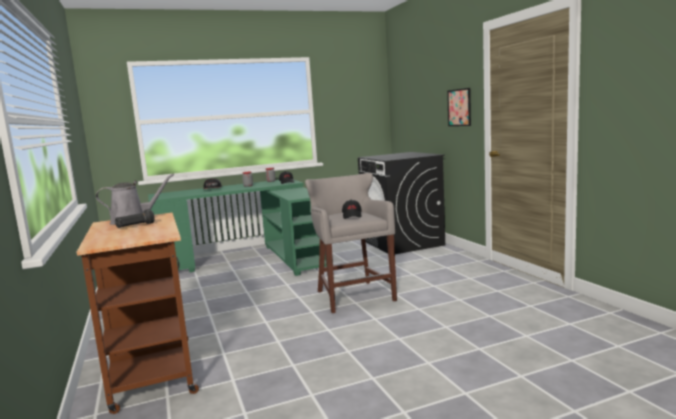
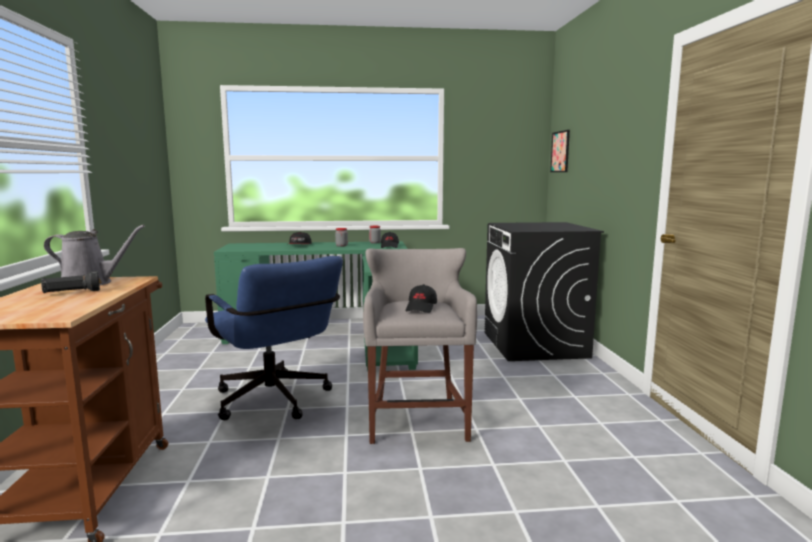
camera: 15 degrees right, 0 degrees up
(244, 304) = (276, 403): none -> blue office chair
(459, 107) = (629, 165): picture -> picture (560, 151)

